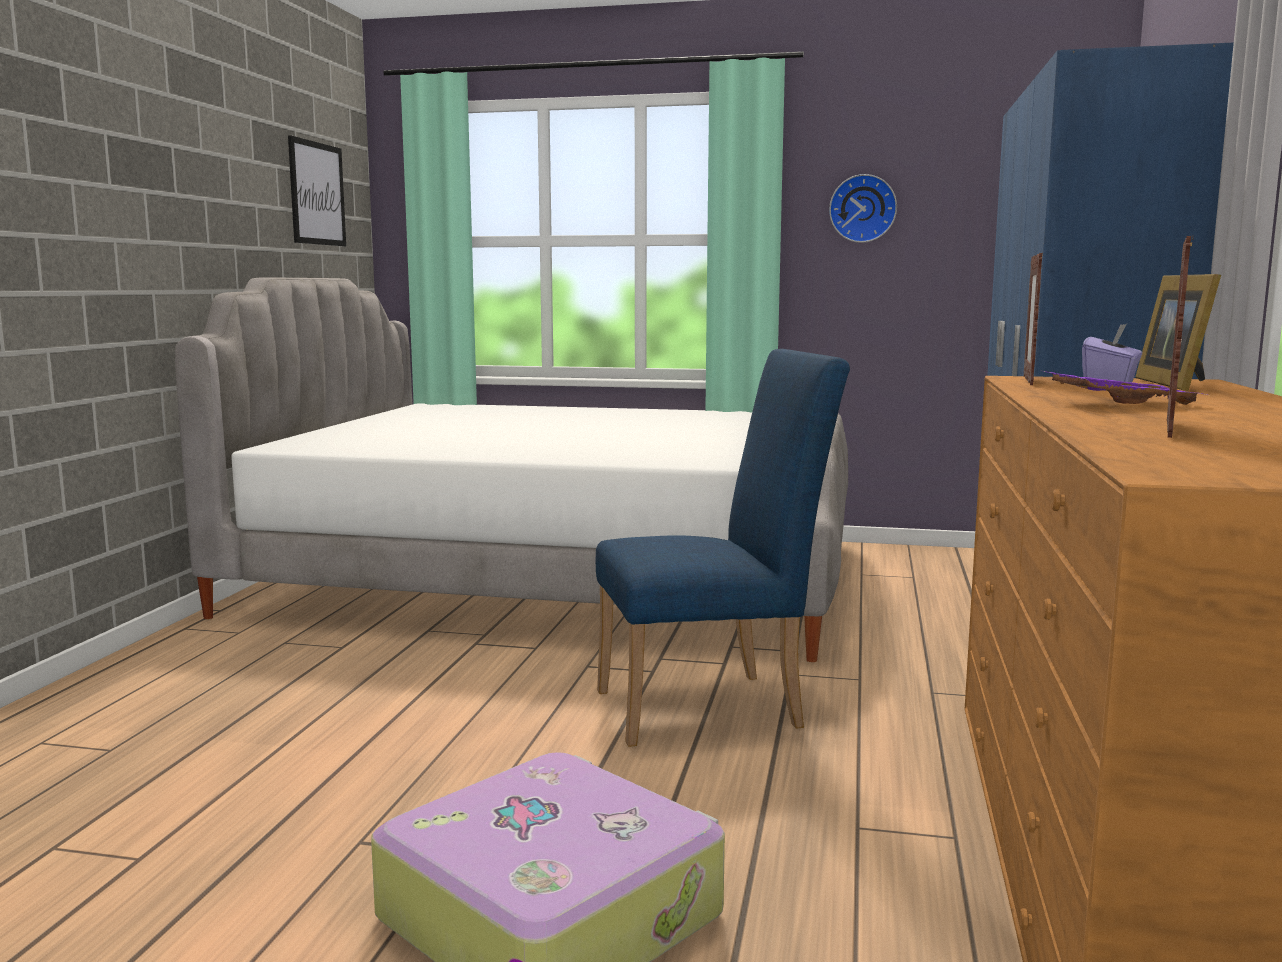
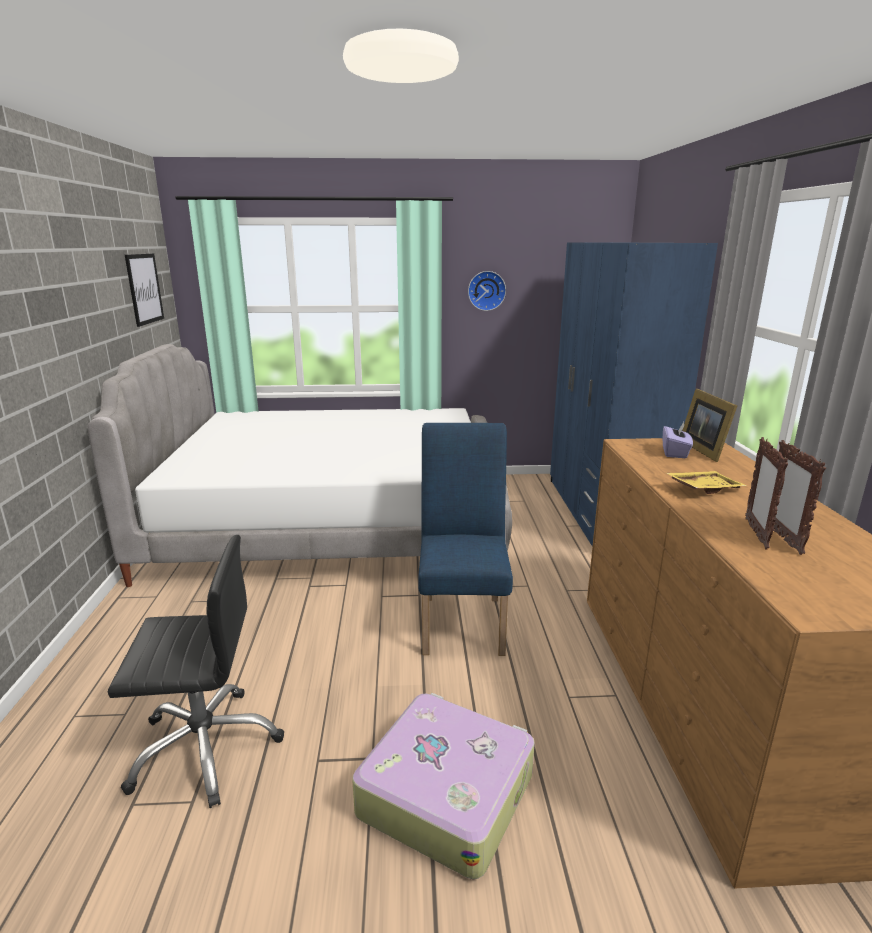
camera: 15 degrees left, 10 degrees up
(199, 801) = (206, 746): none -> black office chair
(714, 707) = (463, 619): blue chair -> blue chair turned 60 degrees counterclockwise
(1028, 381) = (633, 449): picture frame -> picture frame (782, 538)
(1119, 403) = (703, 488): purple tray -> yellow tray

